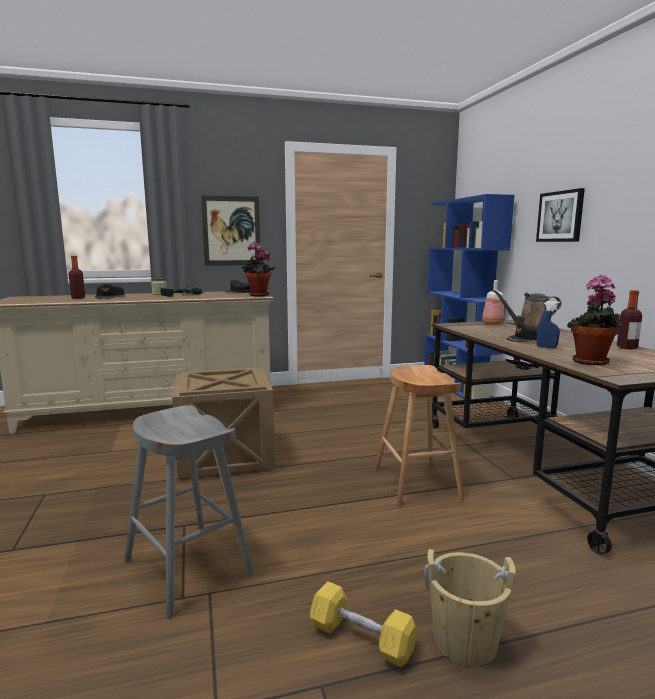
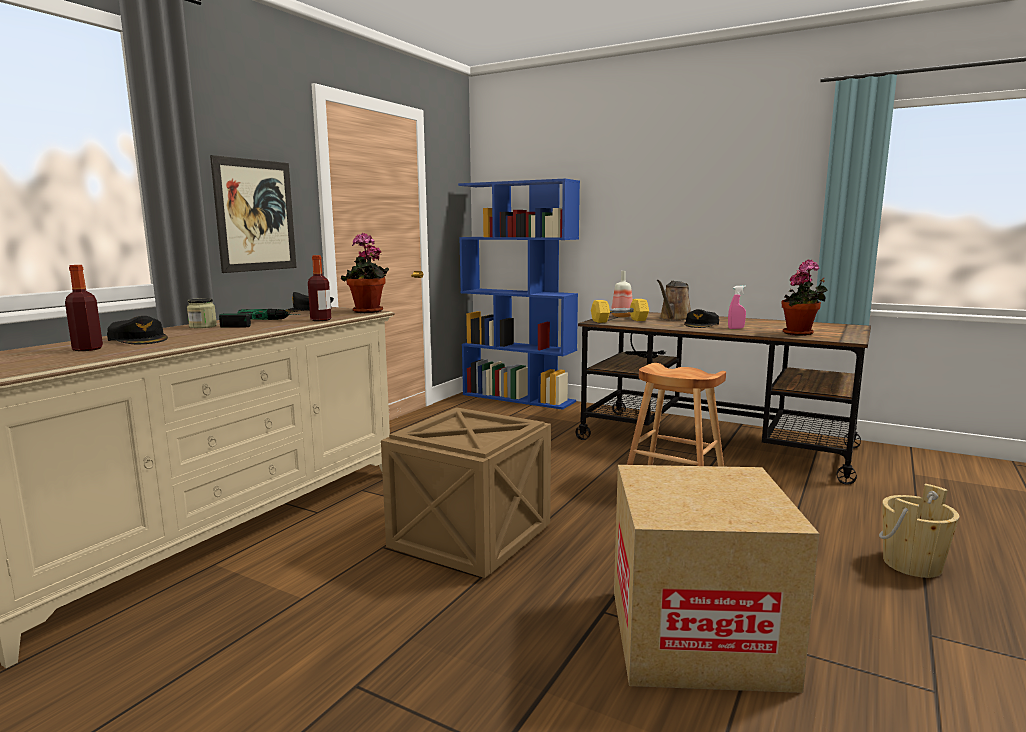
camera: 45 degrees left, 0 degrees up
(188, 567) = (697, 636): grey stool -> cardboard box
(361, 638) = (882, 597): yellow dumbbell -> yellow dumbbell (619, 320)
(546, 347) = (736, 328): blue spray bottle -> pink spray bottle
(560, 216) = (646, 206): picture -> none
(627, 348) = (769, 321): bottle -> bottle (321, 320)

